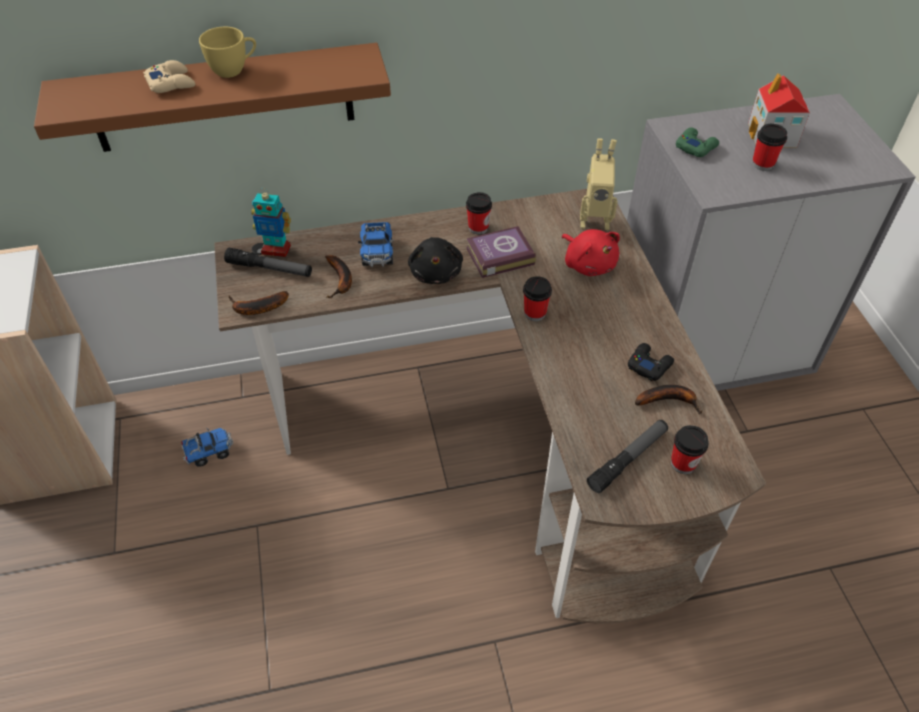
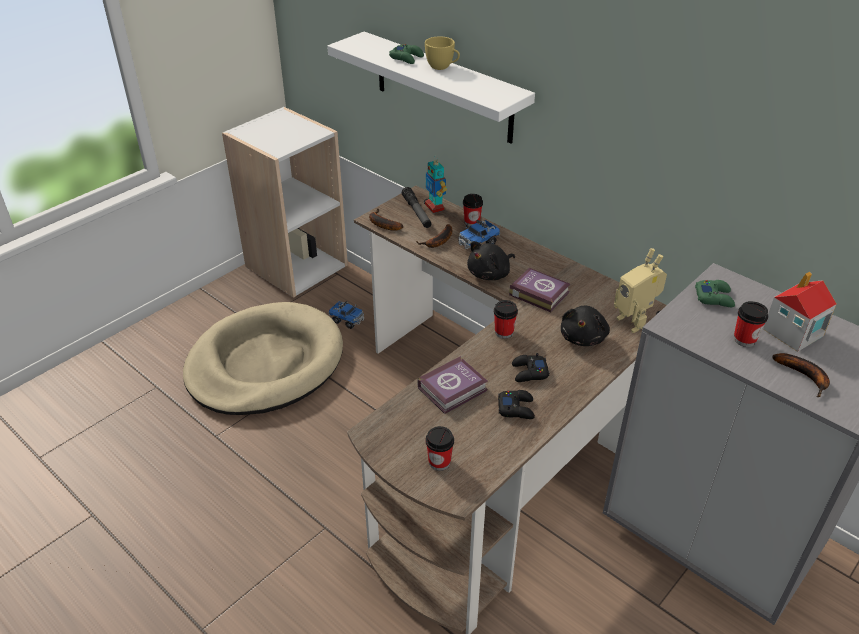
camera: 55 degrees right, 10 degrees down
(171, 83) = (407, 58): beige game controller -> green game controller
(198, 574) = (265, 363): none -> beige dog bed
(223, 98) = (443, 87): brown shelf -> white shelf
(478, 227) = (554, 272): cup -> cup (472, 222)
(588, 264) = (583, 337): red plush toy -> black plush toy
(588, 396) = (454, 389): none -> book
(607, 328) = (529, 372): none -> black game controller
(628, 459) = (416, 431): flashlight -> none
(669, 400) = (492, 432): banana -> banana (805, 377)

